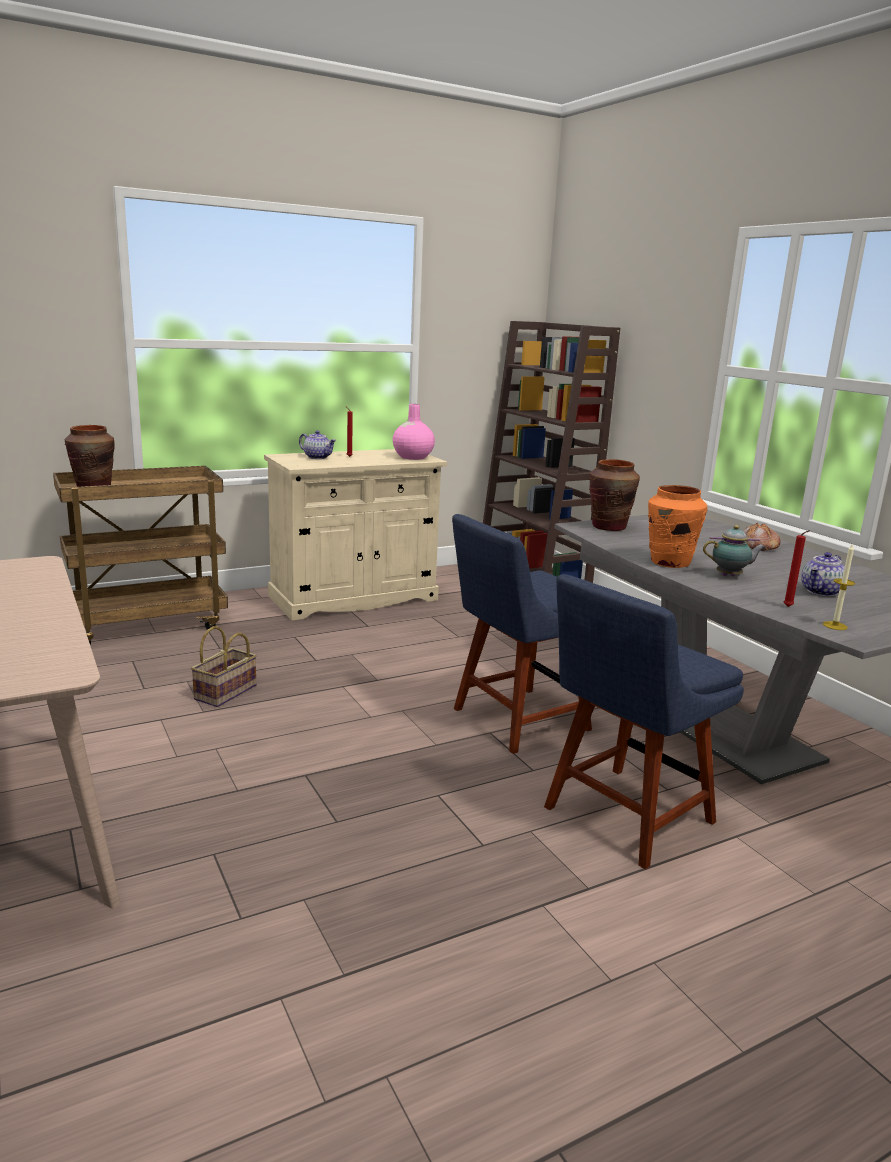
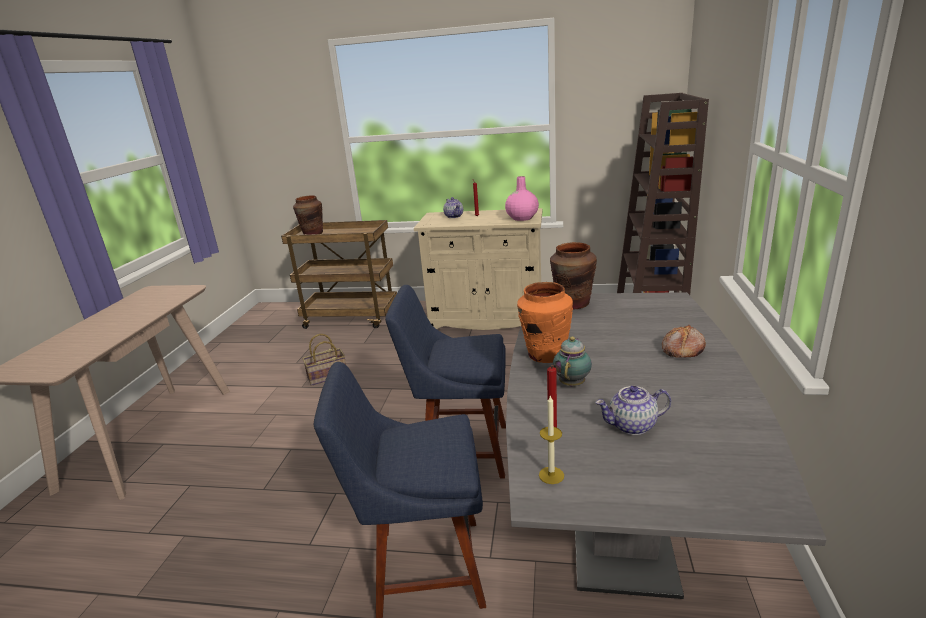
camera: 40 degrees right, 5 degrees up
(730, 576) = (572, 383): teapot -> teapot turned 105 degrees counterclockwise

